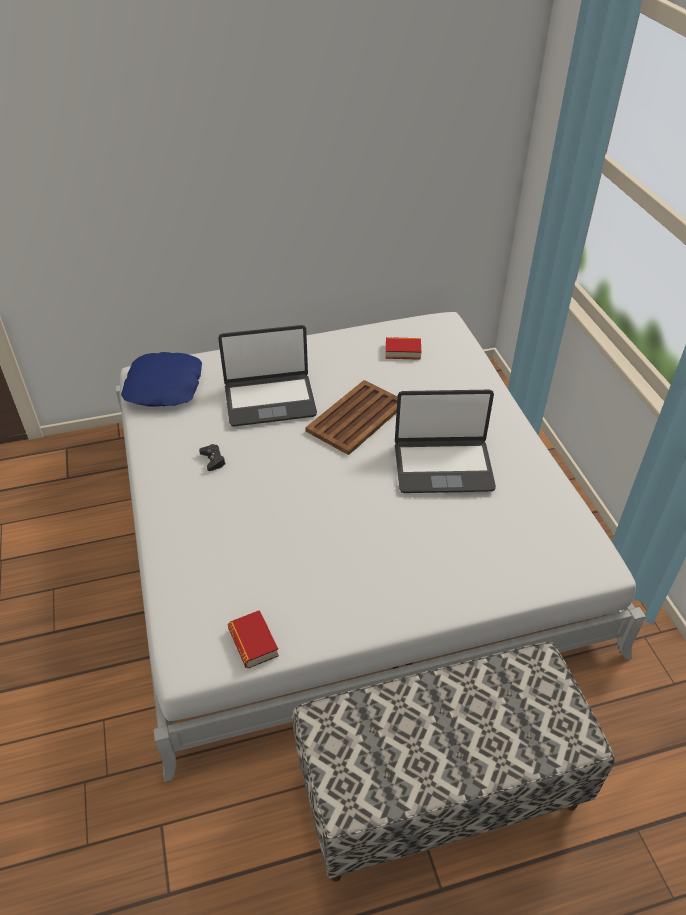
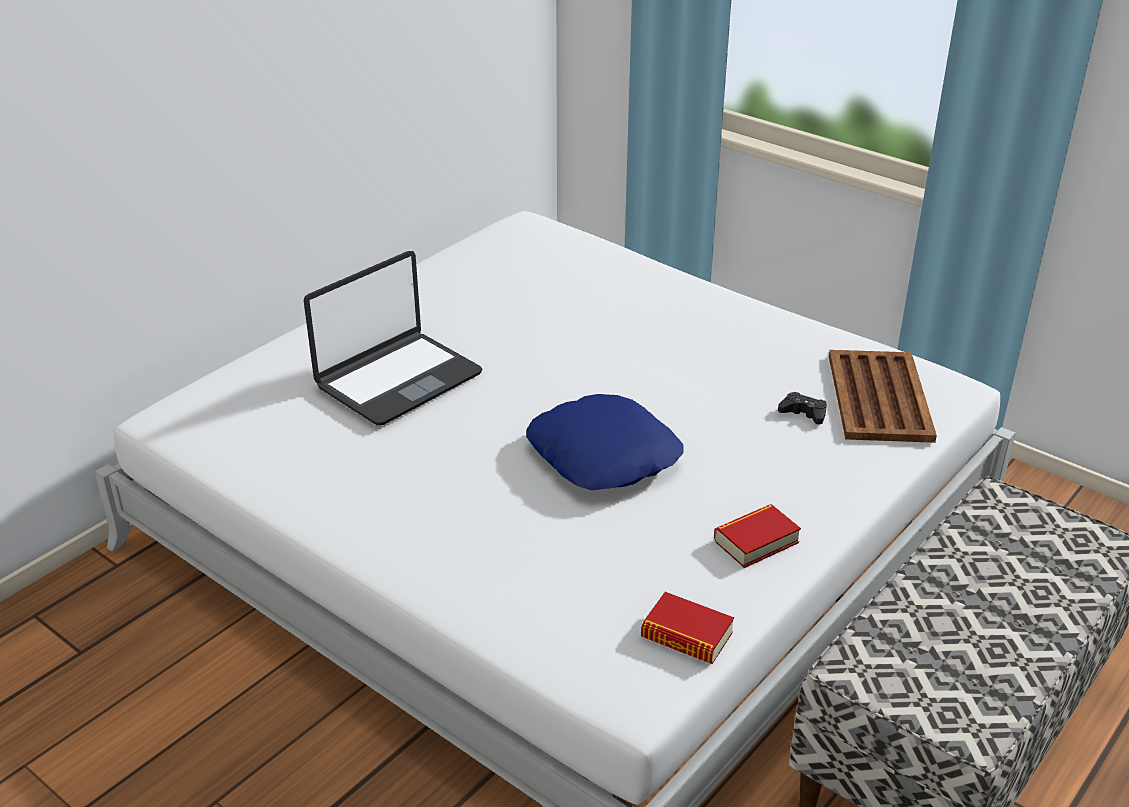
camera: 35 degrees left, 10 degrees down
(165, 387) = (220, 422): blue pillow -> blue pillow (604, 455)
(213, 460) = (397, 473): black game controller -> black game controller (803, 413)
(357, 417) = (536, 354): brown tray -> brown tray (879, 396)
(403, 351) = (513, 267): book -> book (756, 541)
(443, 466) = (694, 364): laptop -> none

